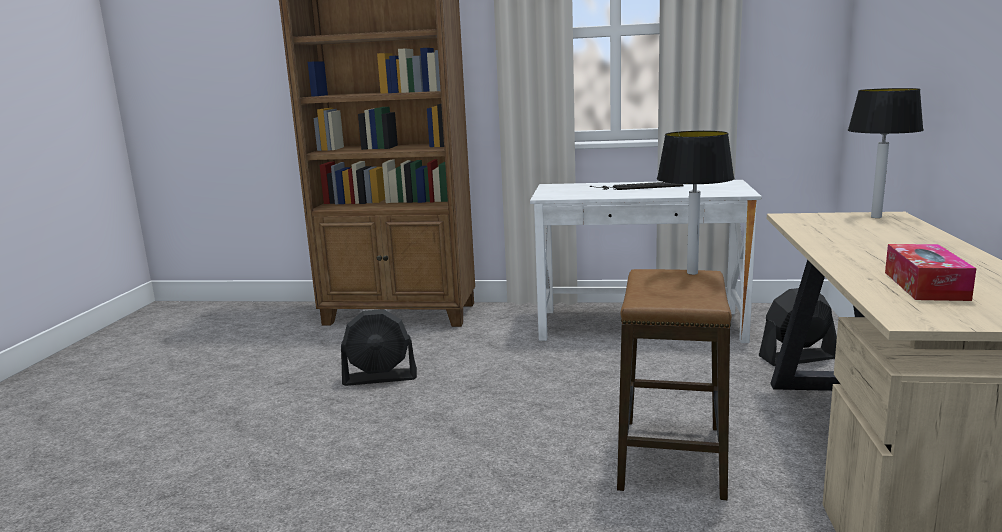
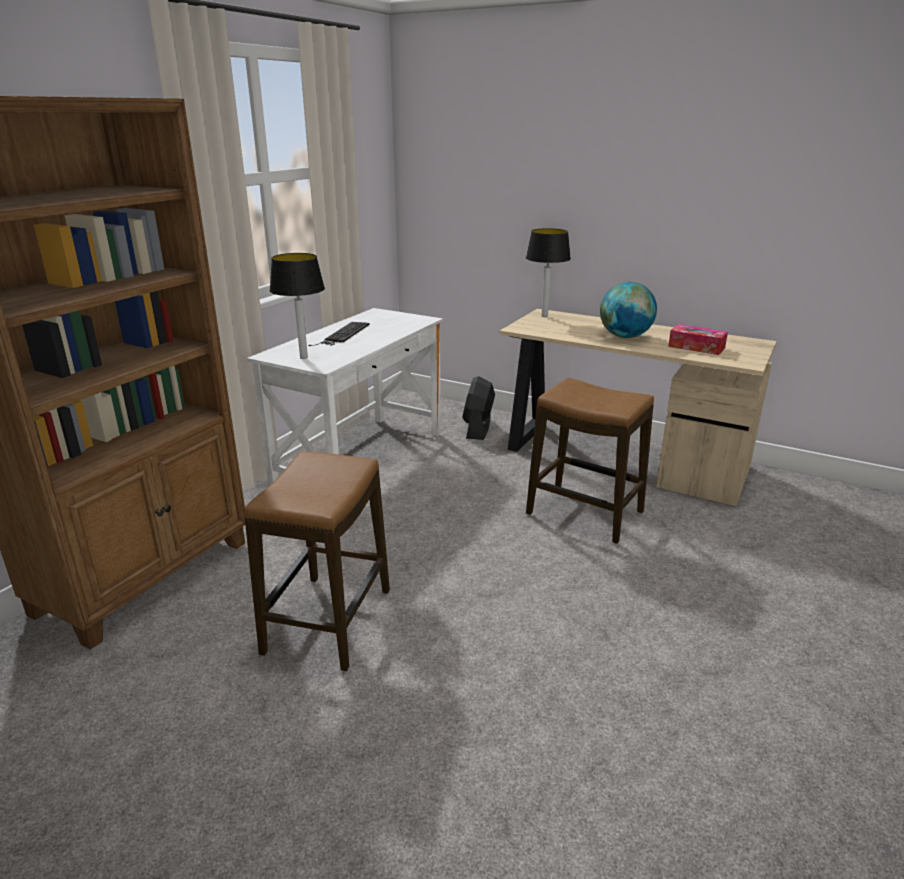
camera: 70 degrees left, 10 degrees up
(380, 377) = (328, 621): black fan -> stool
(692, 272) = (569, 384): table lamp -> table lamp (303, 357)
(877, 251) = (625, 336): none -> globe

